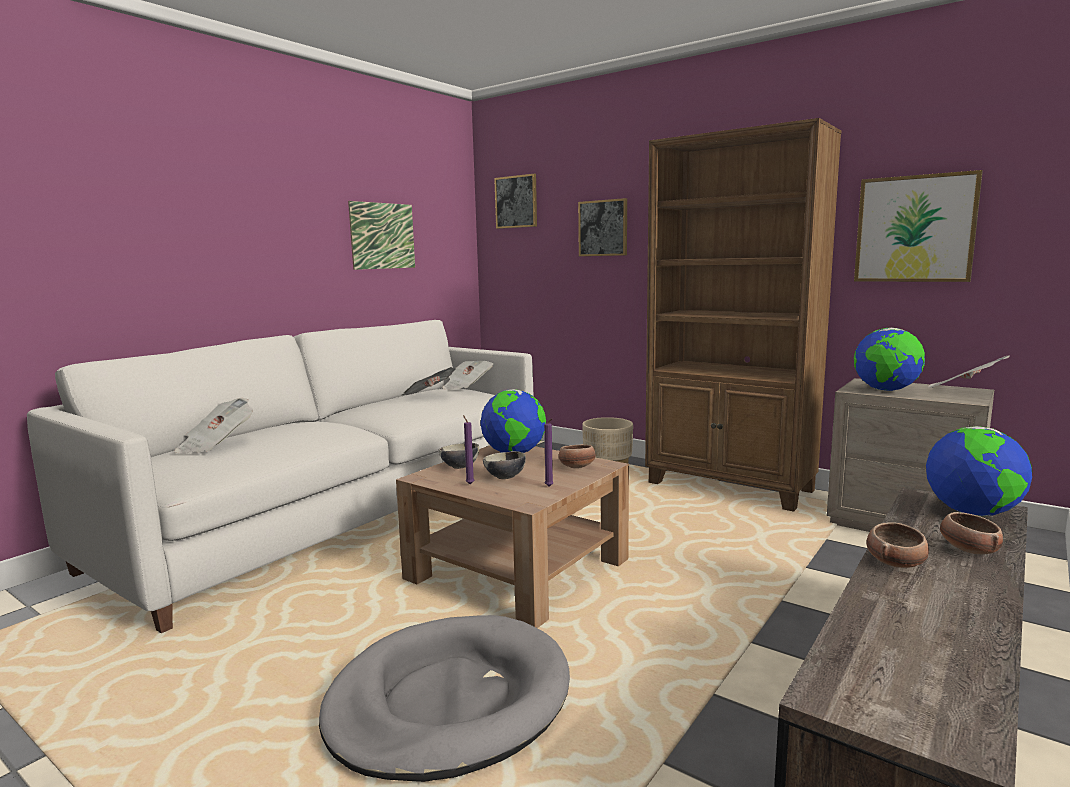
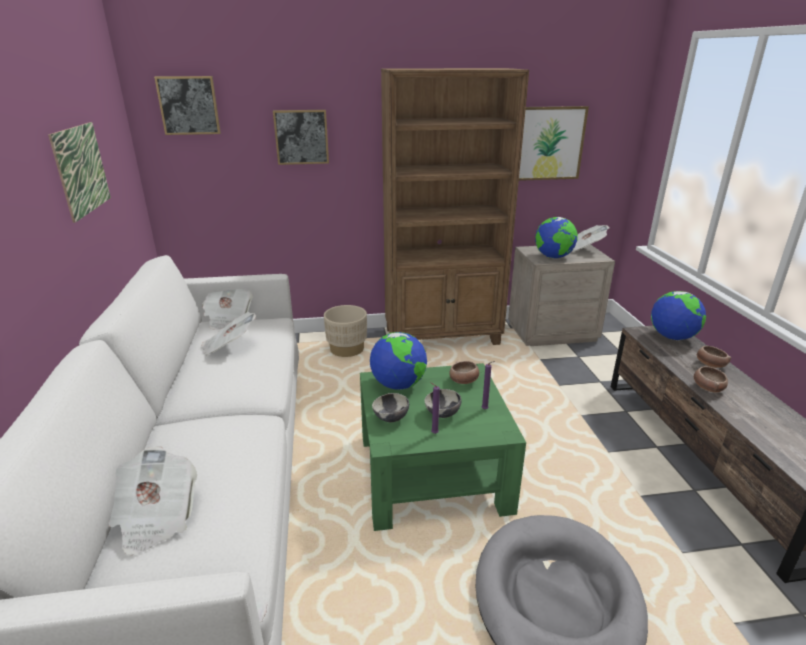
camera: 45 degrees left, 15 degrees up
(518, 570) = (432, 473): brown coffee table -> green coffee table

